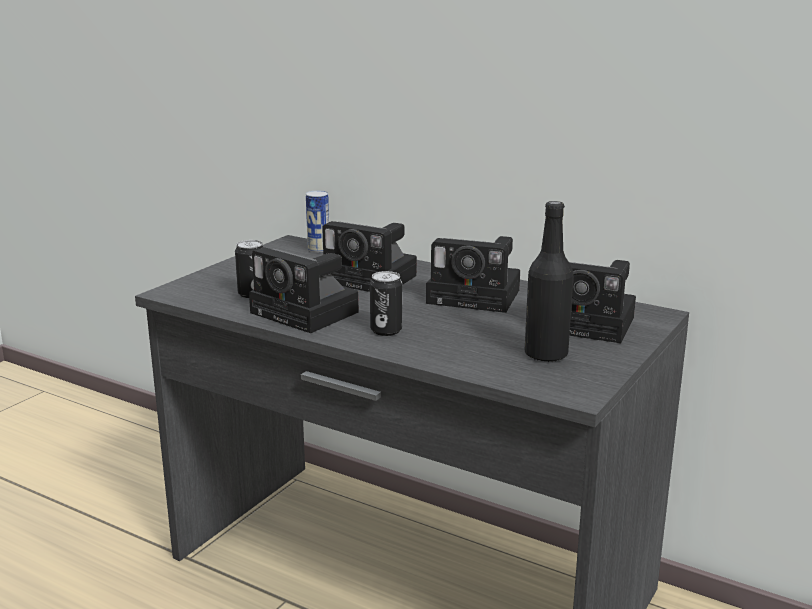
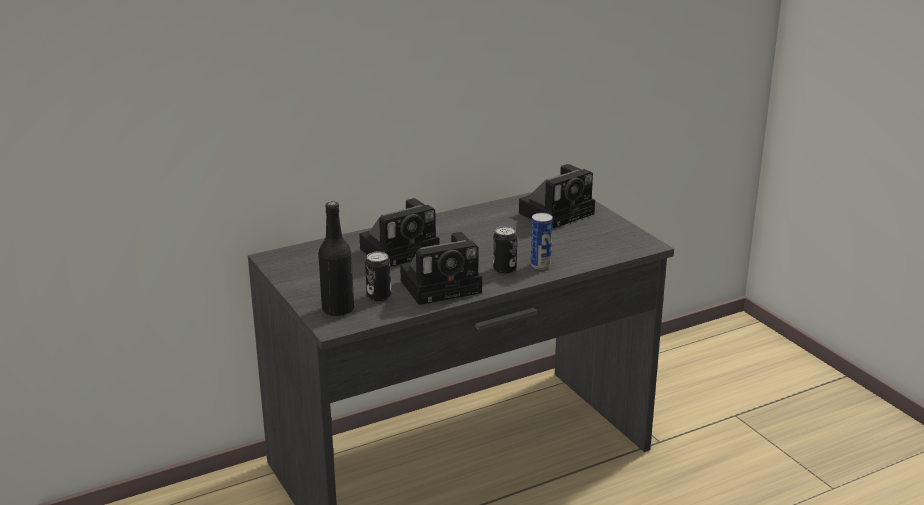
camera: 60 degrees left, 5 degrees up
(318, 249) = (307, 252): can -> can (540, 265)
(478, 296) = (478, 227): camera -> none
(546, 354) = (590, 236): black bottle -> black bottle (338, 310)

